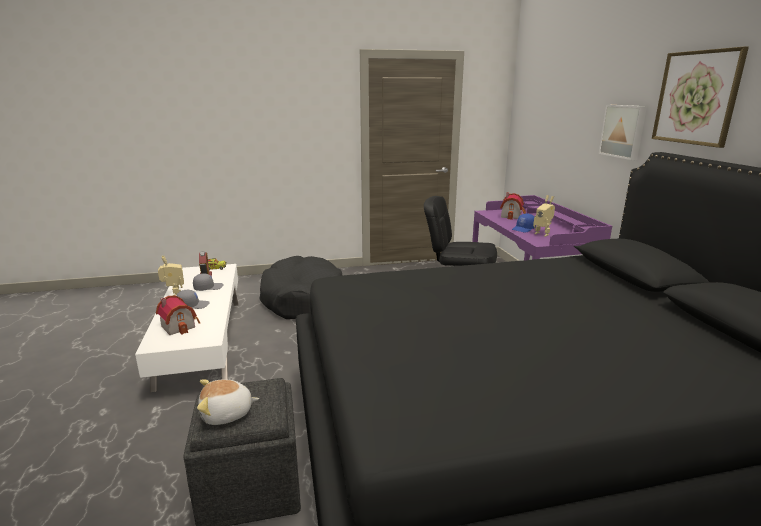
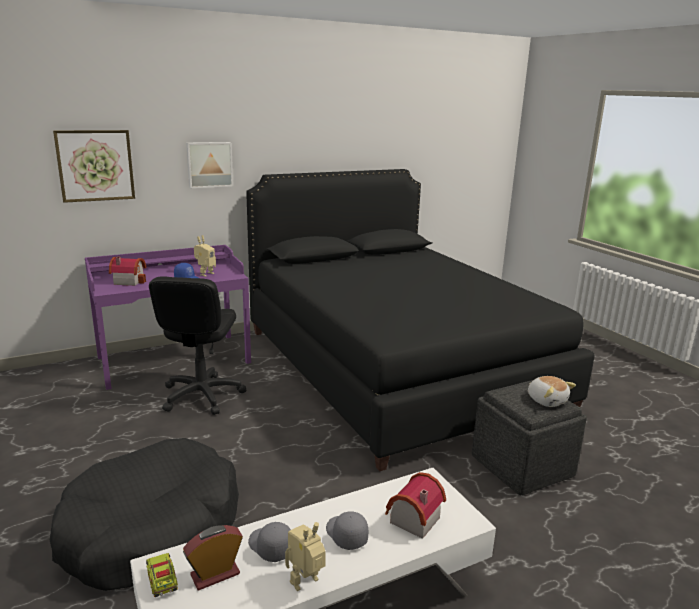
camera: 105 degrees left, 0 degrees up
(696, 98) = (274, 134): picture -> picture (95, 165)

